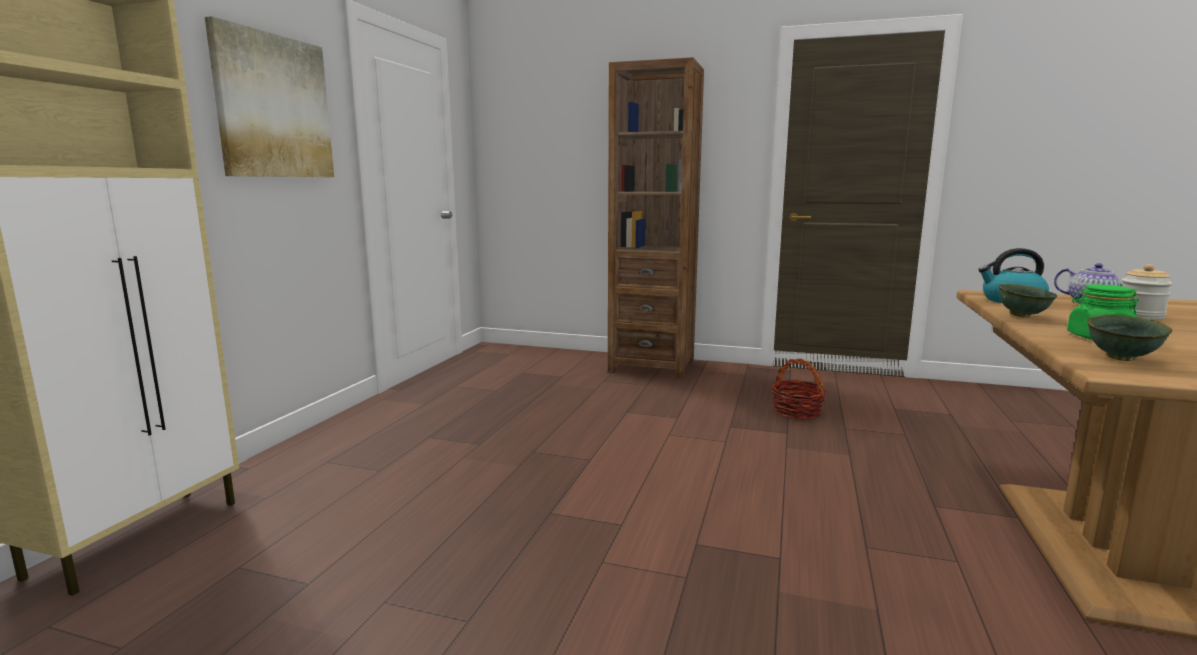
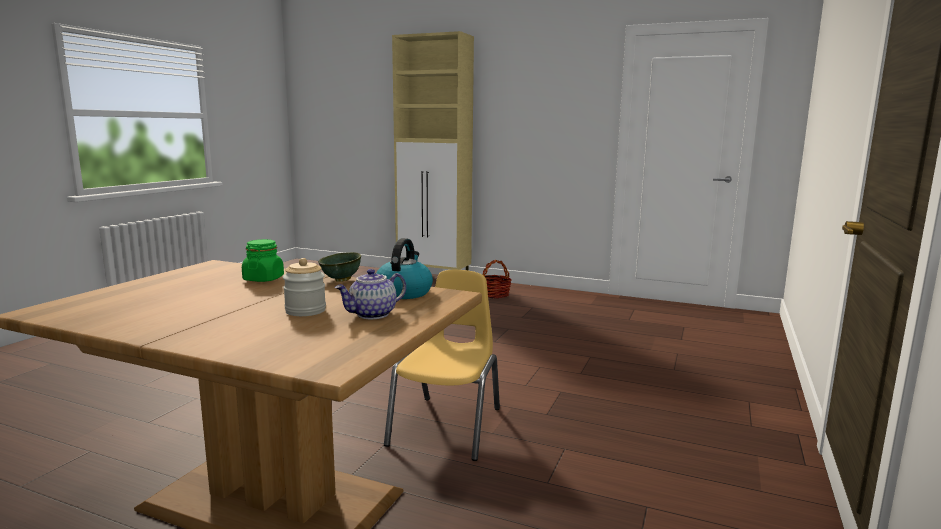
camera: 95 degrees right, 0 degrees up
(273, 107) = (552, 105): picture -> none
(652, 366) = (749, 377): brown bookcase -> none
(797, 411) = (612, 431): basket -> basket (494, 294)
(860, 475) = (447, 426): none -> yellow chair
(1123, 358) = (224, 271): green bowl -> none

